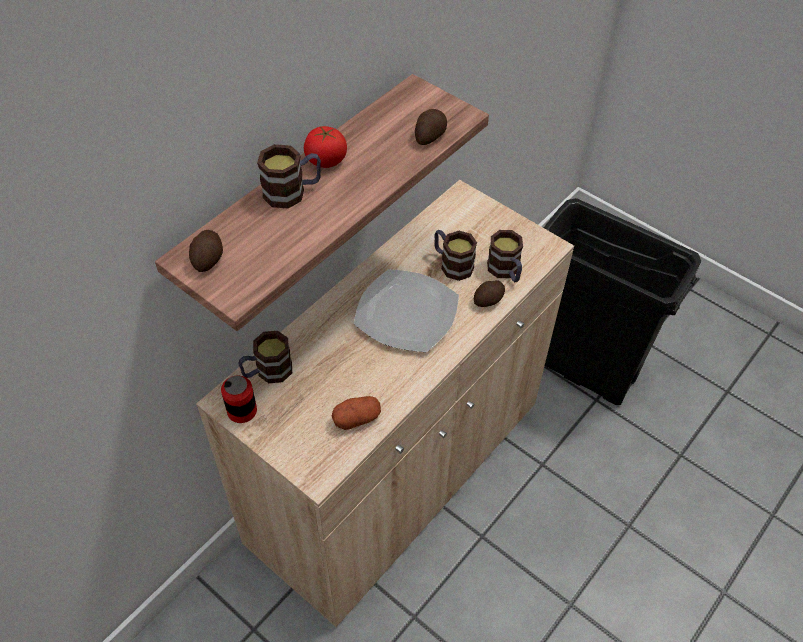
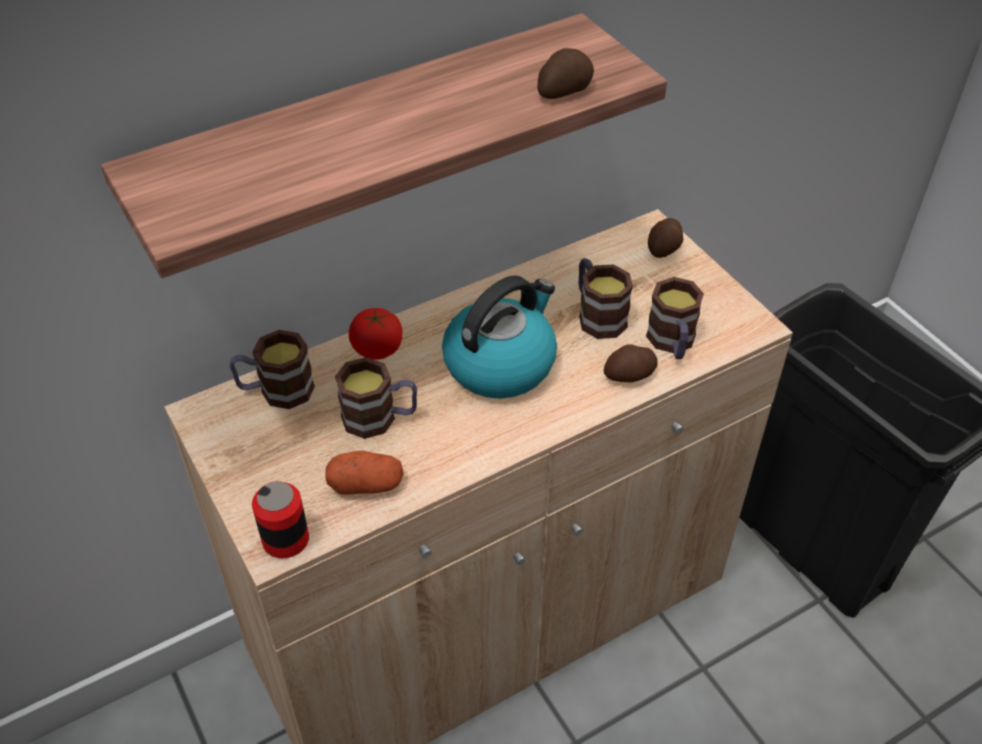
camera: 20 degrees right, 5 degrees down
(209, 259) = (170, 176): potato -> potato (664, 248)
(242, 411) = (217, 432): can -> can (285, 540)
(292, 192) = (331, 120): mug -> mug (380, 418)
(326, 160) = (400, 92): tomato -> tomato (377, 349)
(405, 313) = (500, 363): plate -> kettle

